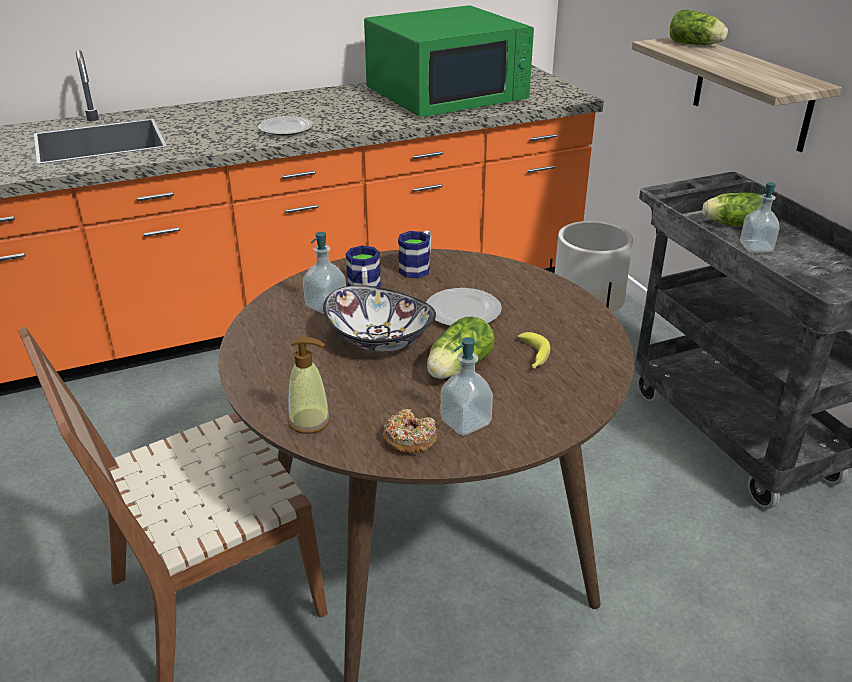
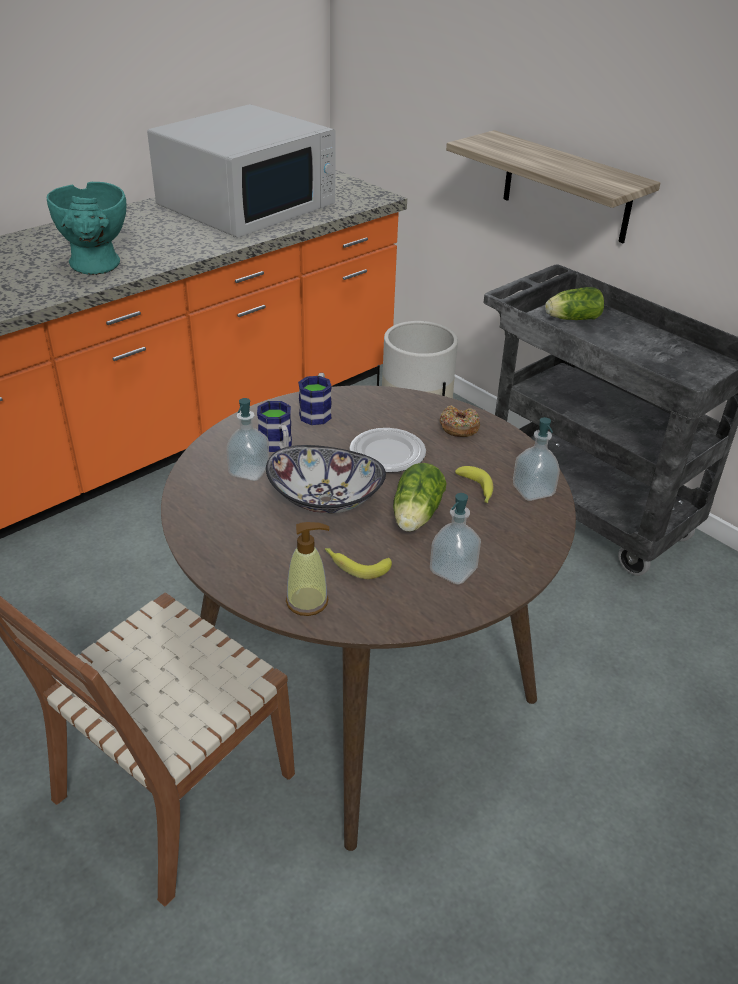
camera: 20 degrees left, 5 degrees up
(286, 129) = (97, 268): plate -> turquoise vase
(373, 399) = (355, 565): none -> banana
(410, 439) = (412, 599): donut -> donut (459, 427)
(448, 95) = (248, 206): green microwave -> white microwave
(696, 45) = (508, 142): lettuce -> none
(756, 247) = (603, 340): soap dispenser -> soap dispenser (533, 490)

